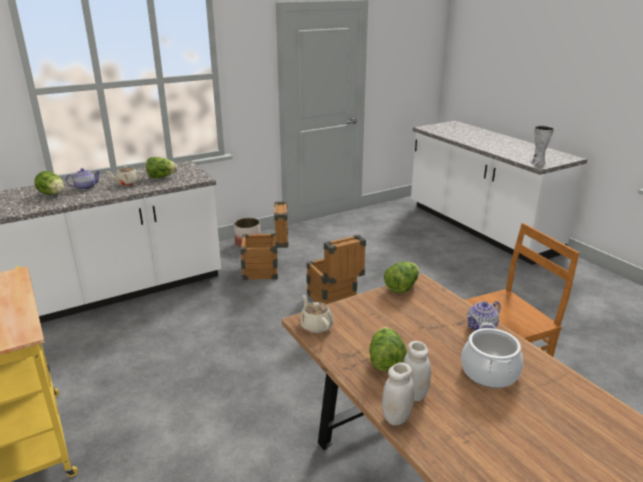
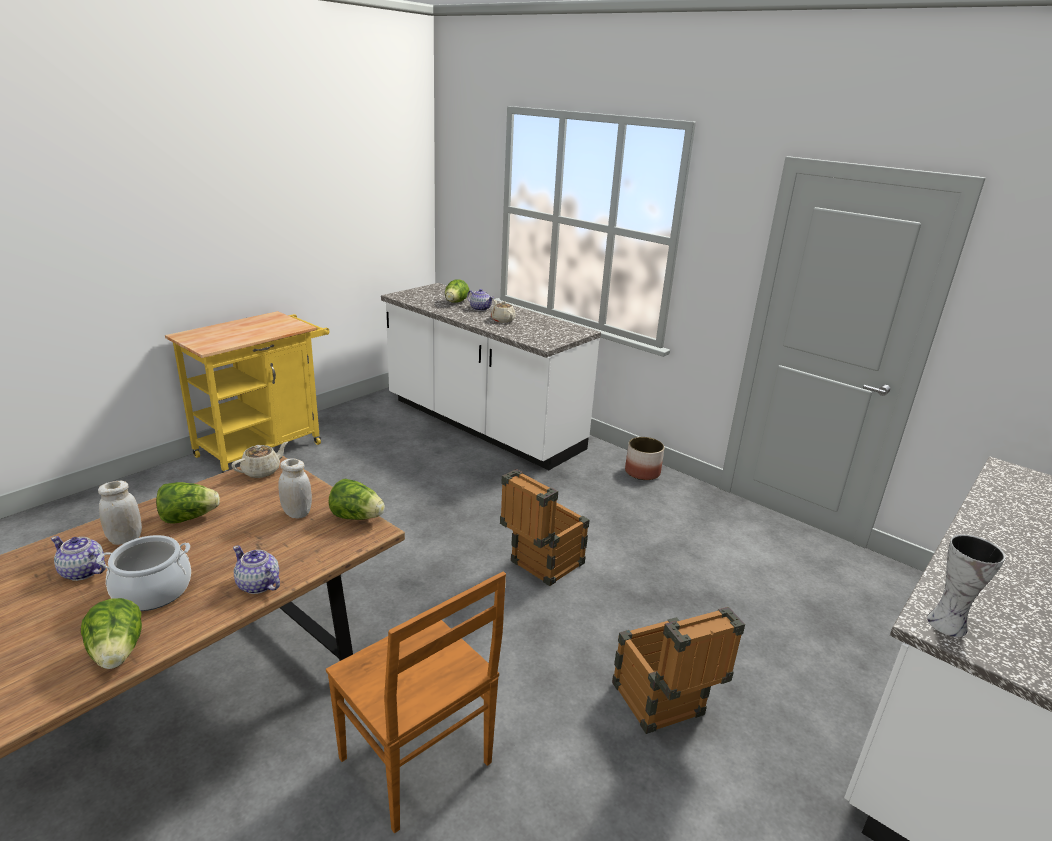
camera: 70 degrees right, 0 degrees up
(161, 177) = (532, 329): lettuce -> lettuce (118, 653)
(266, 271) = (582, 499): crate -> crate (663, 708)
(396, 417) = (90, 531): white jar -> white jar (297, 513)
(462, 413) = (83, 572): none -> teapot

